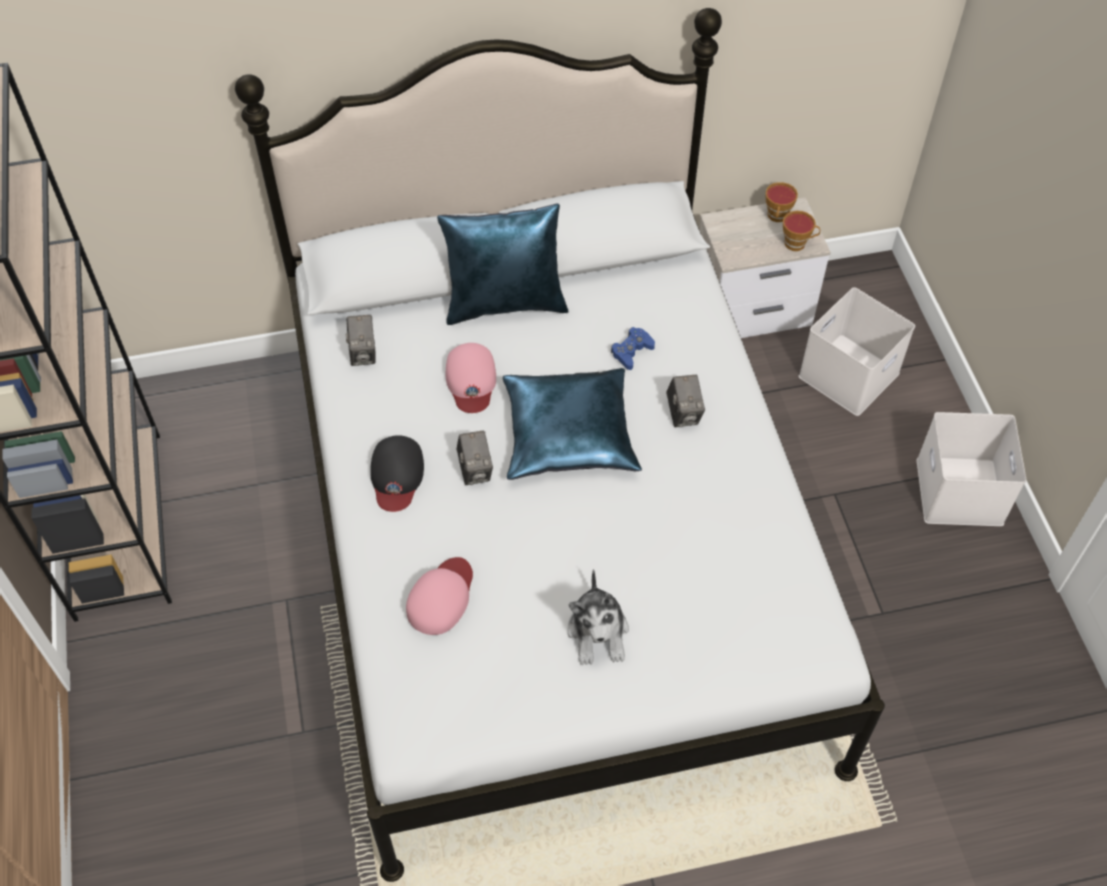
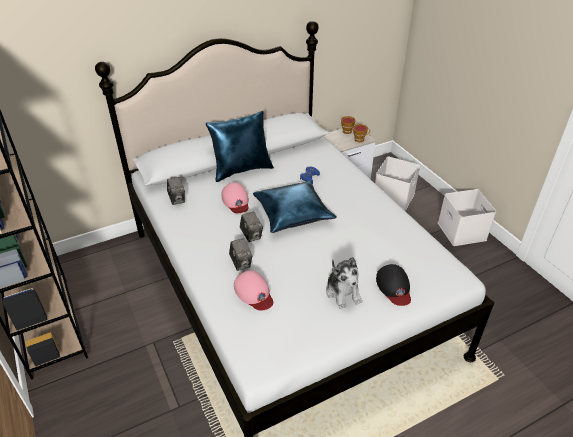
camera: 15 degrees left, 15 degrees down
(397, 475) = (211, 245): black cap -> black cap (394, 287)
(441, 597) = (254, 293): pink cap -> pink cap turned 135 degrees clockwise
(683, 413) = (344, 196): camera -> camera (241, 263)

